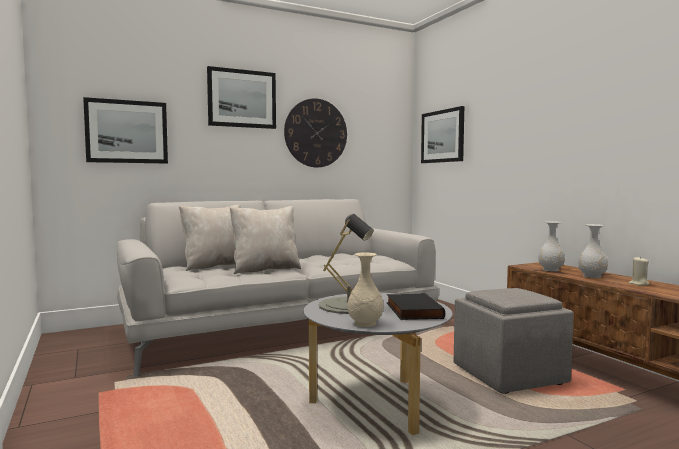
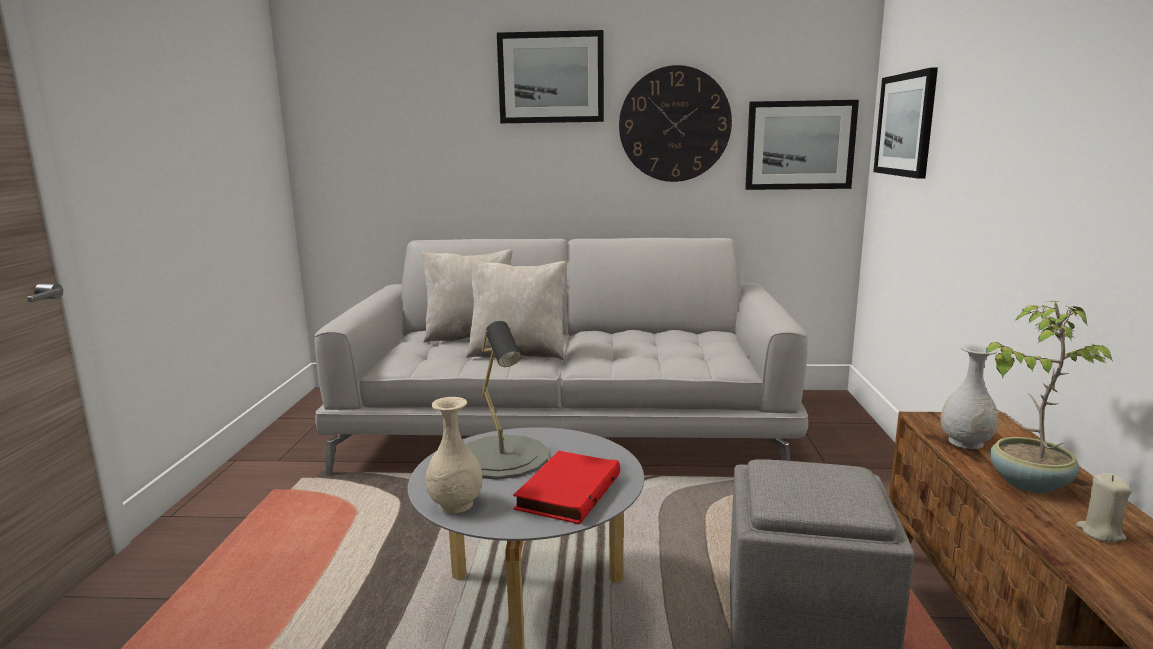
camera: 30 degrees right, 10 degrees up
(127, 132) = (394, 139): picture -> picture (800, 145)
(412, 310) = (566, 491): black book -> red book
(592, 276) = (1027, 482): white vase -> potted plant

